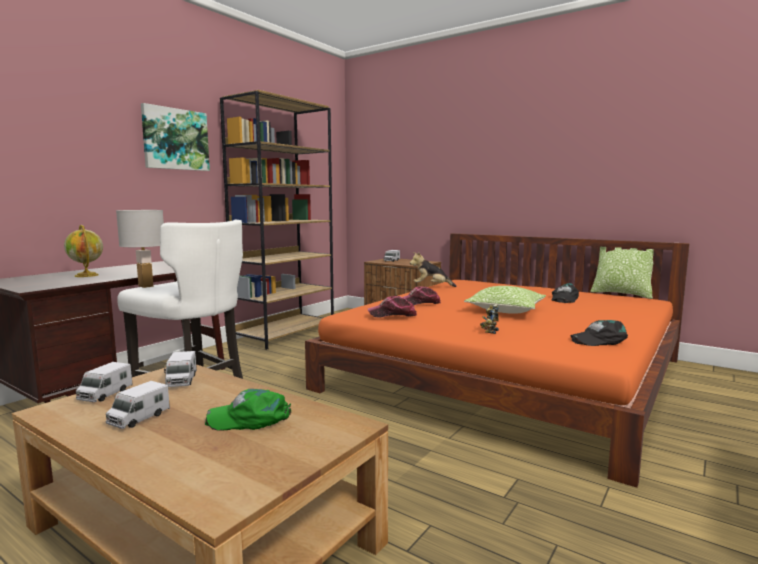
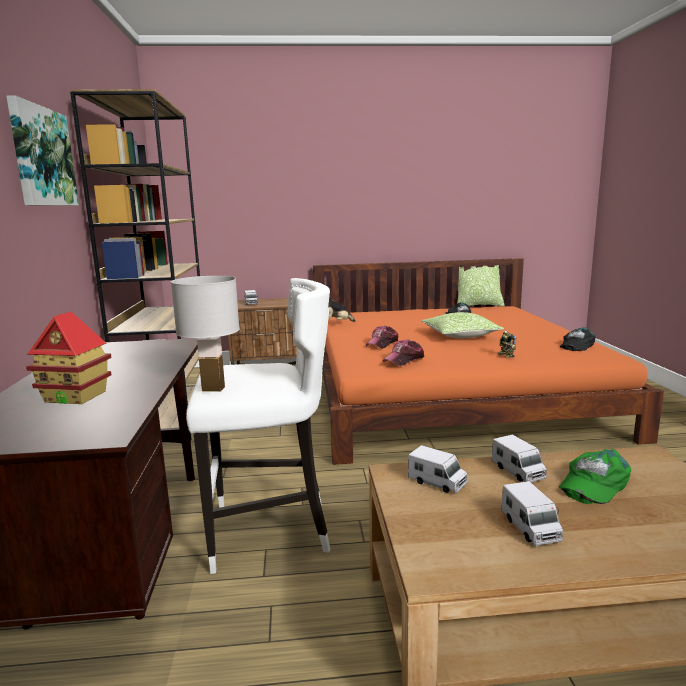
camera: 40 degrees left, 5 degrees up
(87, 275) = (76, 396): globe -> toy house
(105, 394) = (423, 528): toy truck -> toy truck (518, 471)

